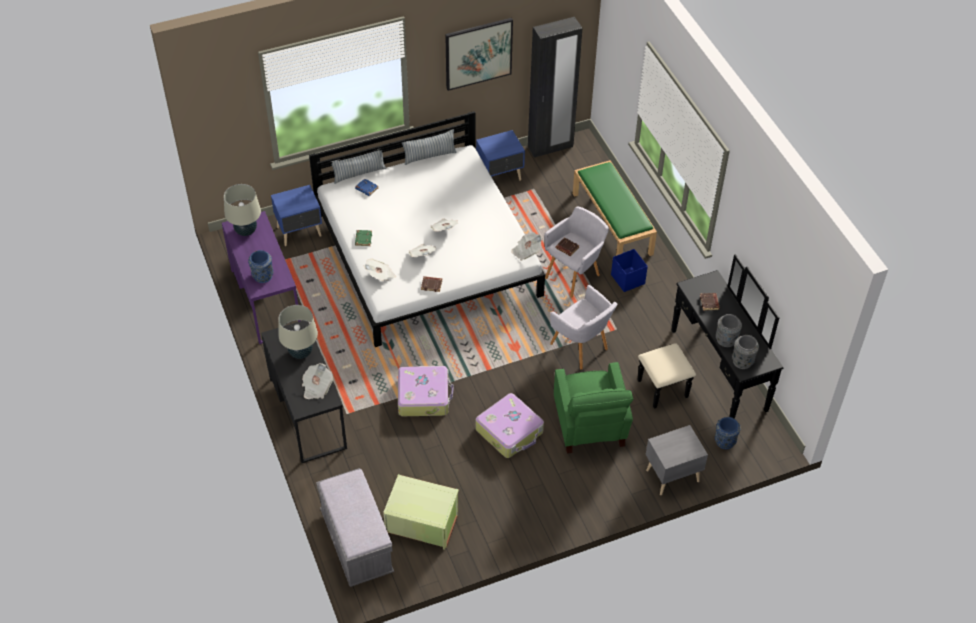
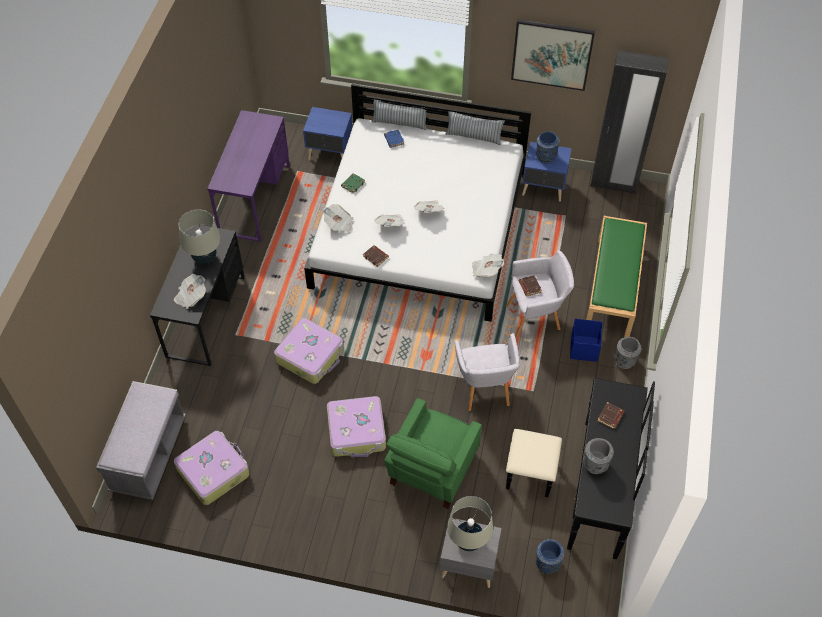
camera: 35 degrees right, 5 degrees up
(246, 231) = (253, 127): beige table lamp -> beige table lamp (468, 541)
(262, 276) = (232, 174): blue vase -> blue vase (545, 157)
(422, 524) = (213, 471): green storage box -> suitcase
(742, 361) = (594, 496): grey vase -> grey vase (625, 361)

